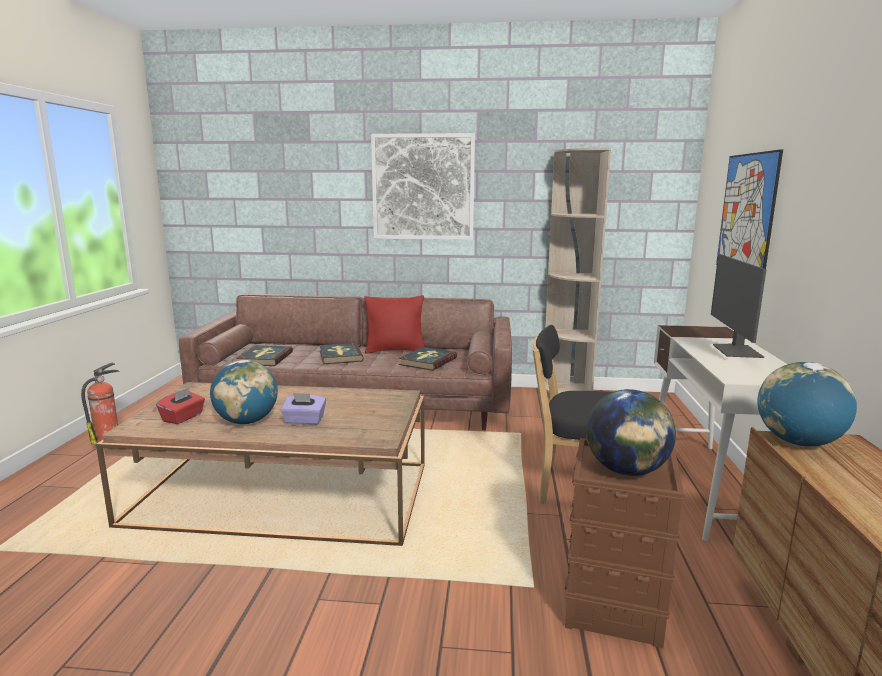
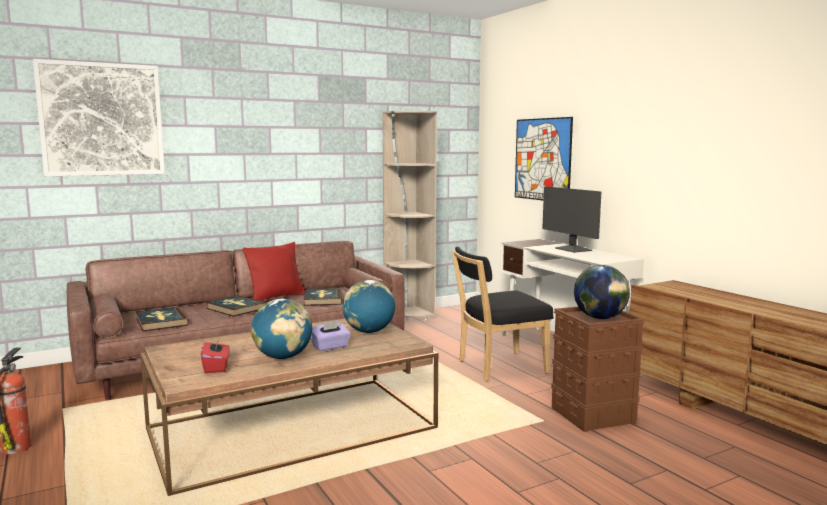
camera: 35 degrees left, 5 degrees down
(423, 187) = (273, 142): picture -> picture (102, 119)
(798, 442) = (658, 287): globe -> globe (369, 331)

